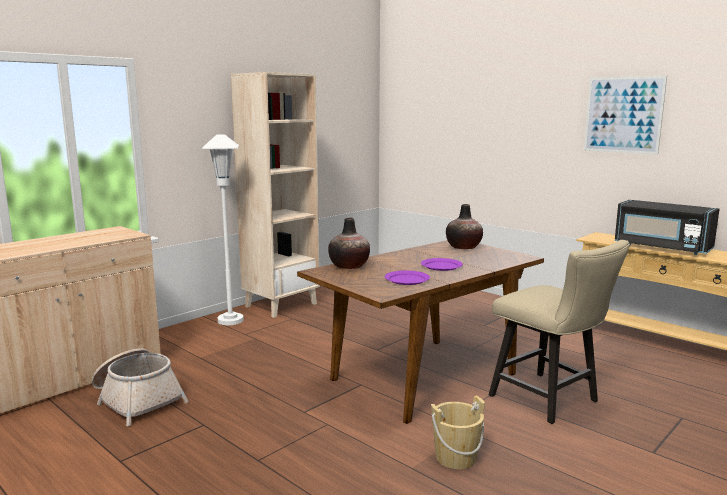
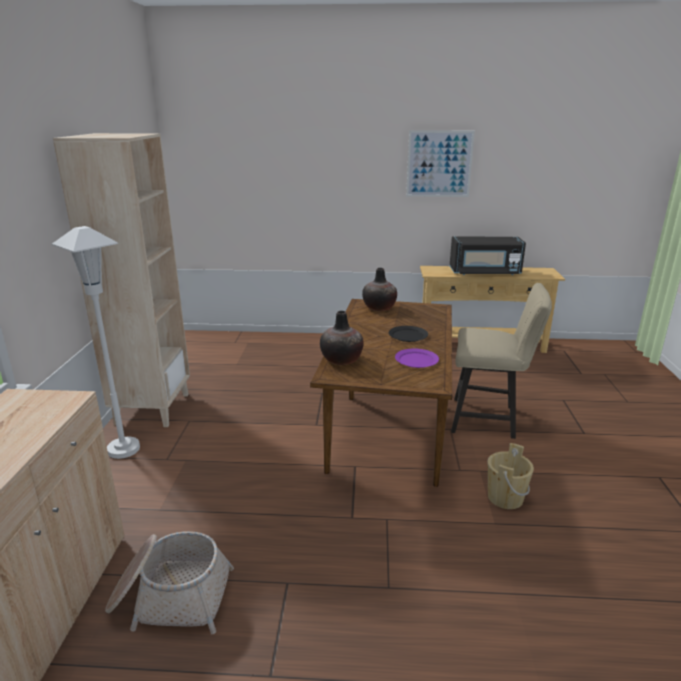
camera: 40 degrees left, 10 degrees up
(441, 266) = (408, 335): purple plate -> black plate

